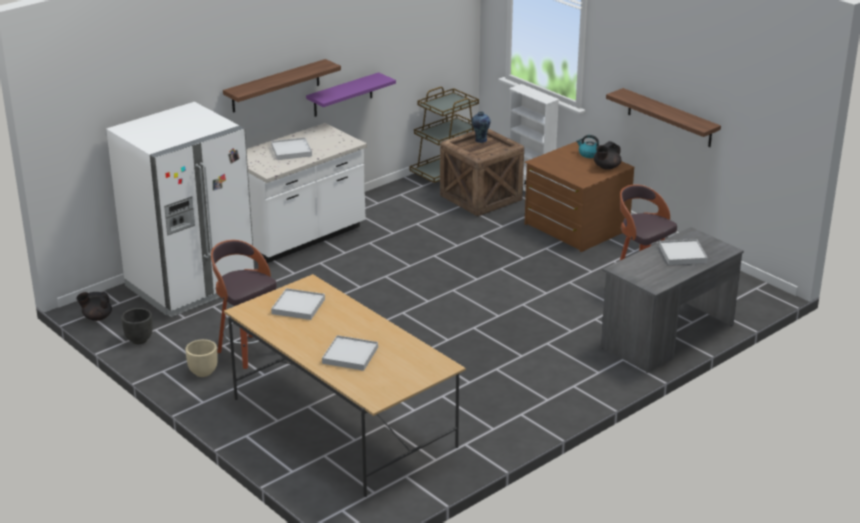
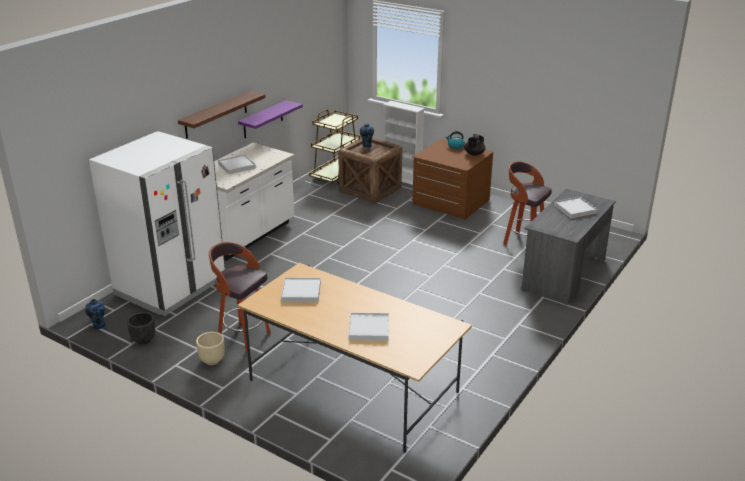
camera: 15 degrees left, 0 degrees up
(97, 317) = (98, 326): black teapot -> vase
(669, 118) = (520, 111): shelf -> none

